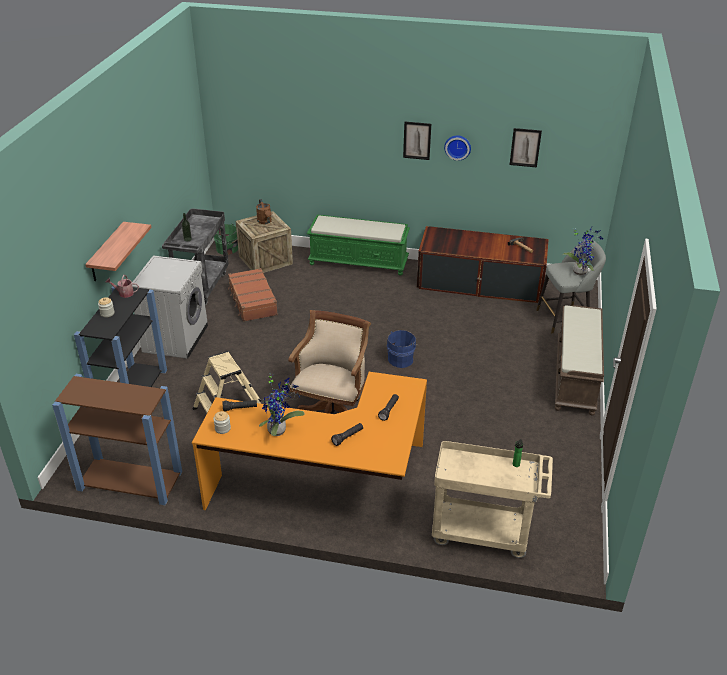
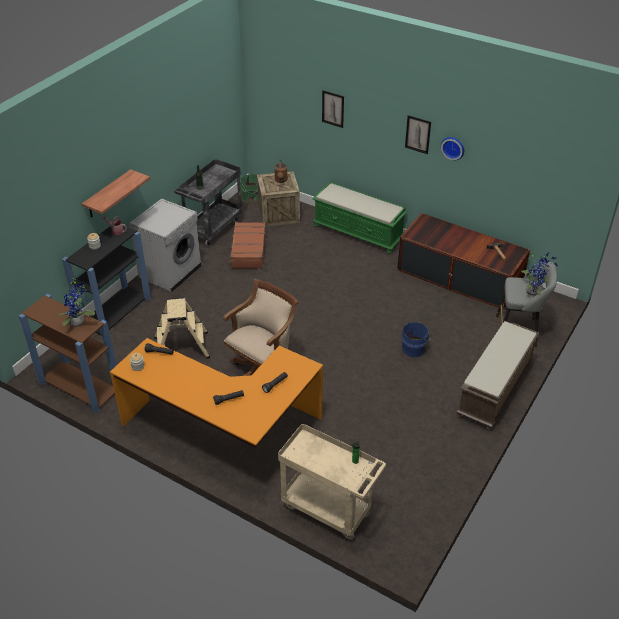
camera: 20 degrees right, 5 degrees up
(279, 430) = (179, 379): potted plant -> potted plant (79, 322)
(401, 359) = (346, 334): blue bucket -> blue bucket (414, 348)
(525, 147) = (514, 160): picture -> picture (333, 109)

